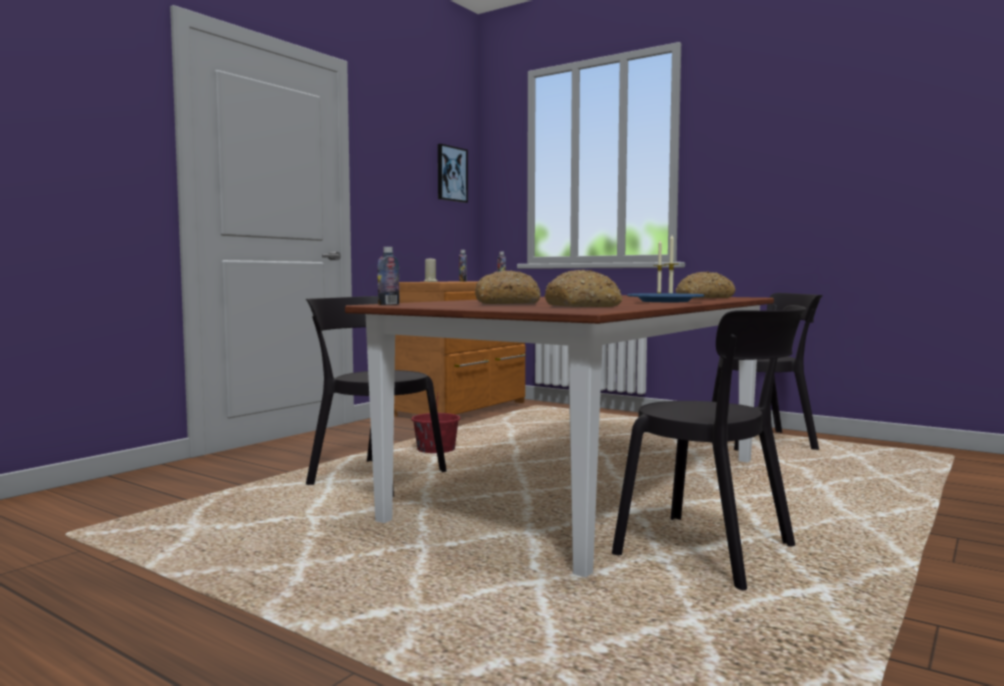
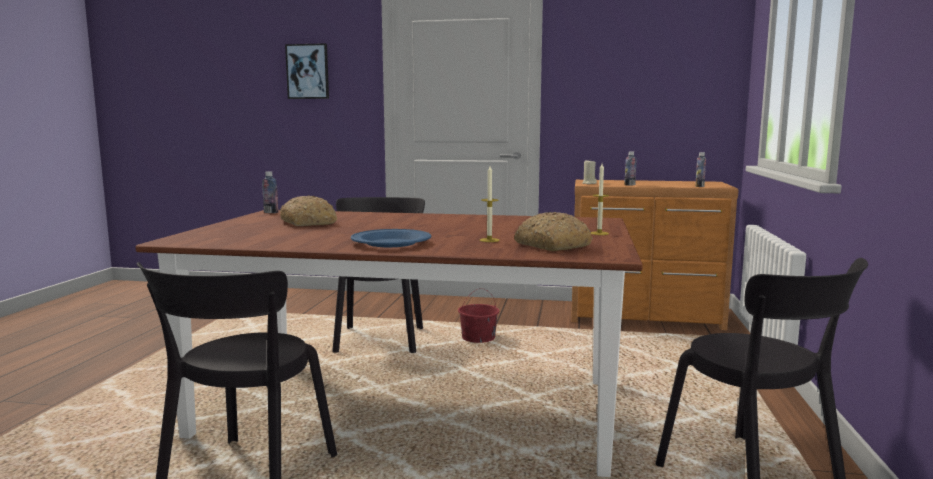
camera: 65 degrees right, 5 degrees up
(451, 174) = (694, 62): picture -> picture (308, 71)
(583, 306) = (258, 236): bread -> none

